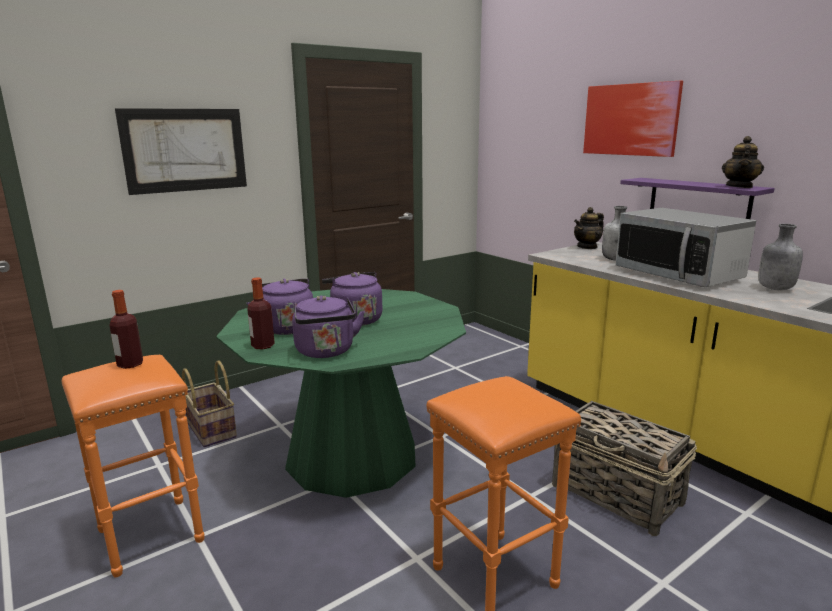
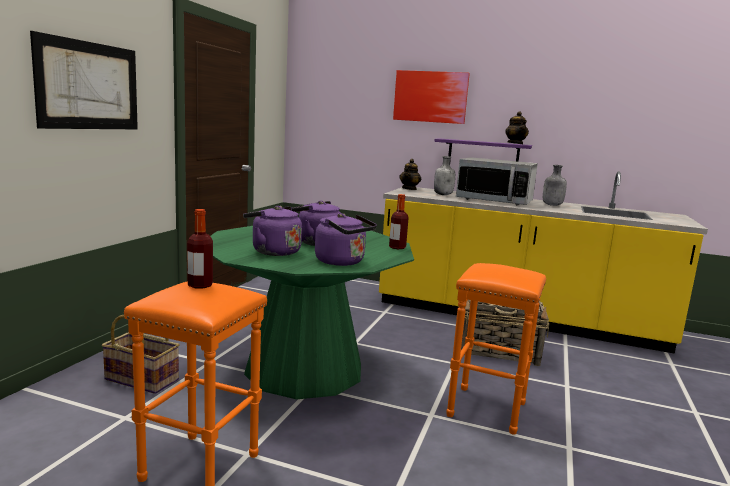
camera: 35 degrees left, 5 degrees down
(263, 346) = (283, 264): bottle -> bottle (397, 247)

